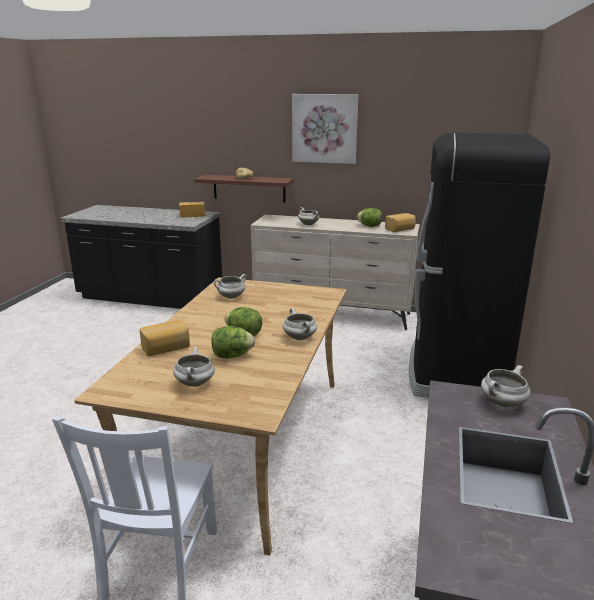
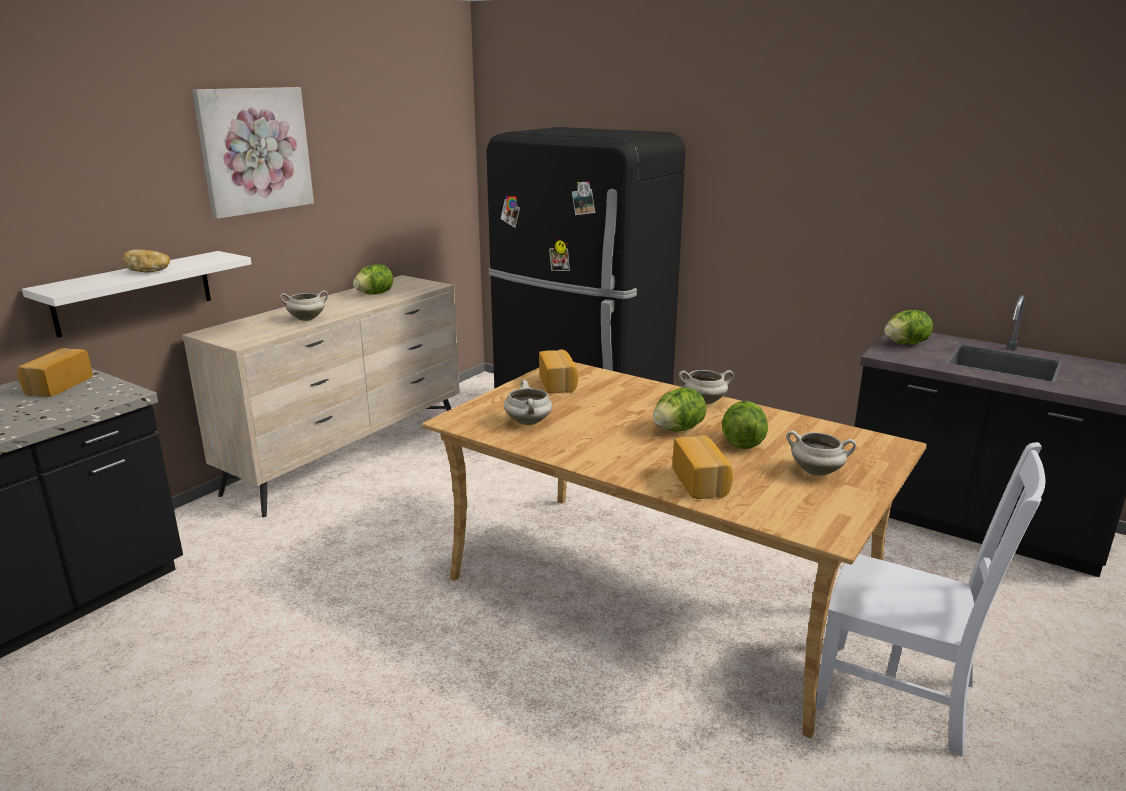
camera: 70 degrees left, 0 degrees up
(249, 188) = (134, 292): brown shelf -> white shelf
(400, 229) = (415, 285): bread -> bread (559, 383)
(502, 404) = (905, 344): white cooking pot -> lettuce

